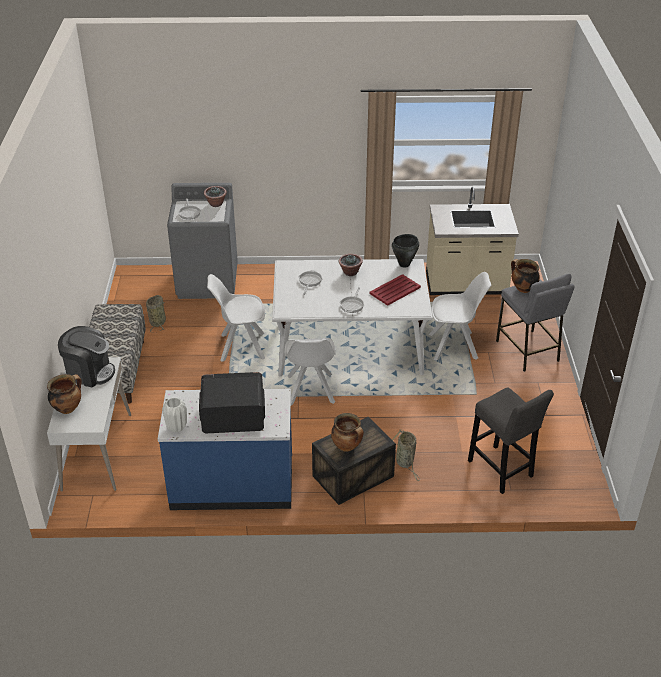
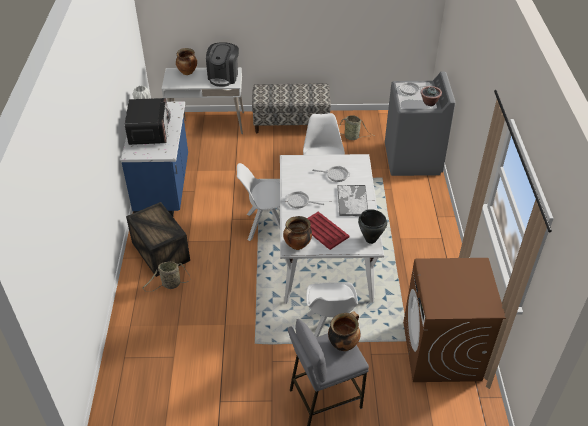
camera: 90 degrees right, 5 degrees up
(347, 446) = (152, 221): cooking pot -> cooking pot (297, 245)
(350, 272) = (352, 200): potted plant -> tray
(466, 285) = (441, 351): beige counter -> brown washing machine
(502, 471) = (148, 353): grey stool -> none

